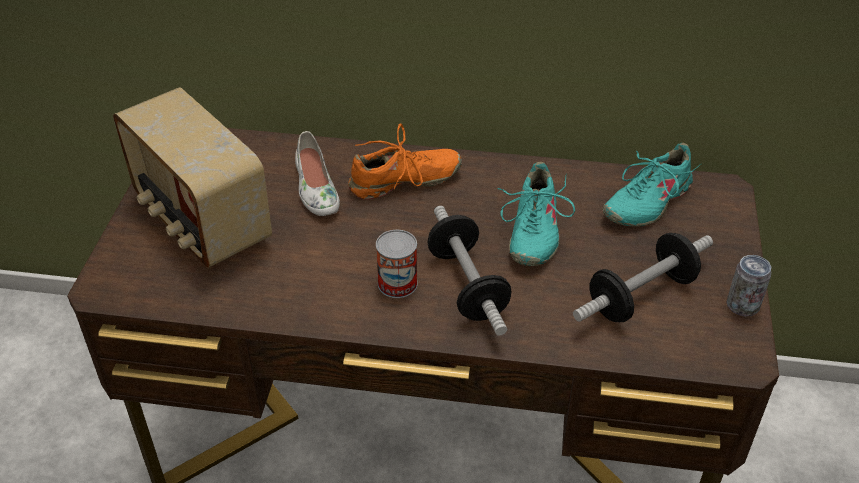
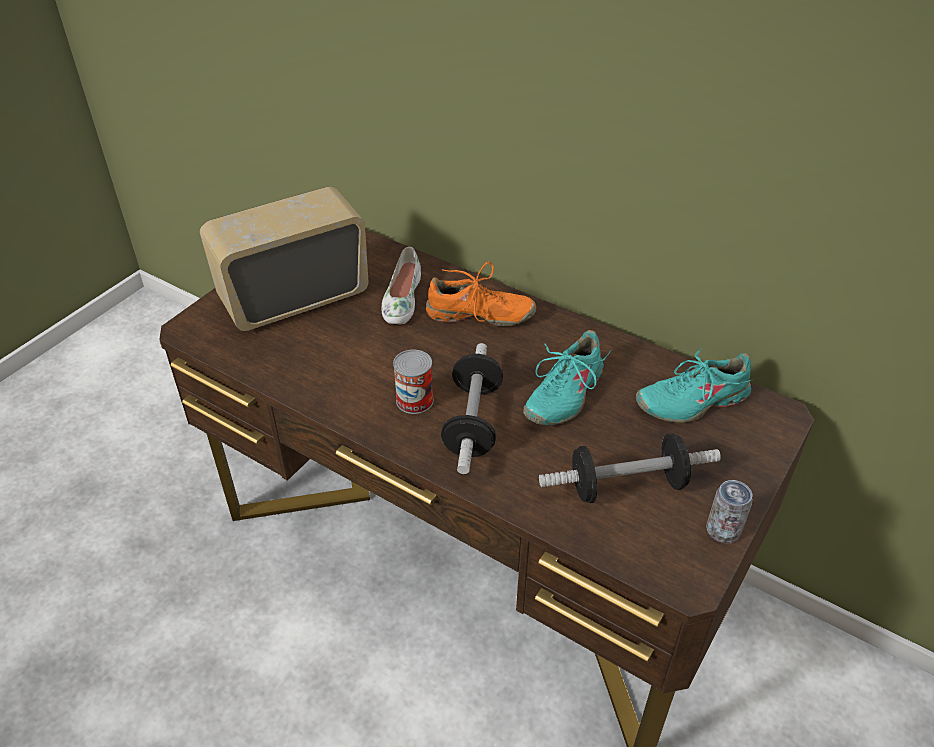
camera: 25 degrees right, 0 degrees up
(200, 221) = (294, 298): radio -> radio turned 75 degrees clockwise

